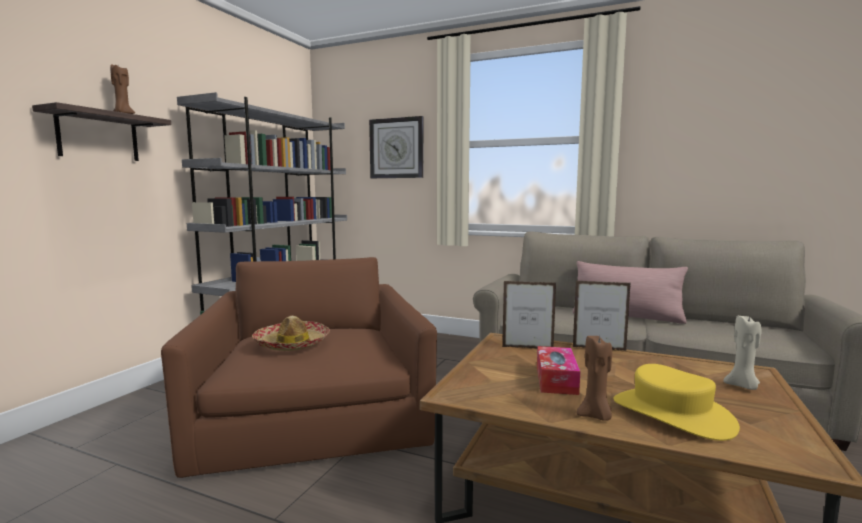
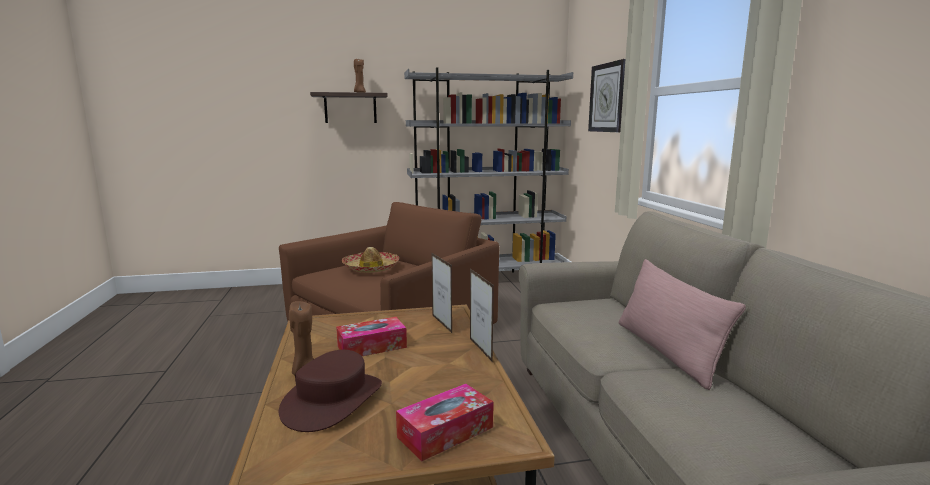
camera: 55 degrees right, 5 degrees up
(671, 414) = (332, 400): yellow hat -> brown hat
(742, 386) = (445, 432): beige candle -> tissue box

